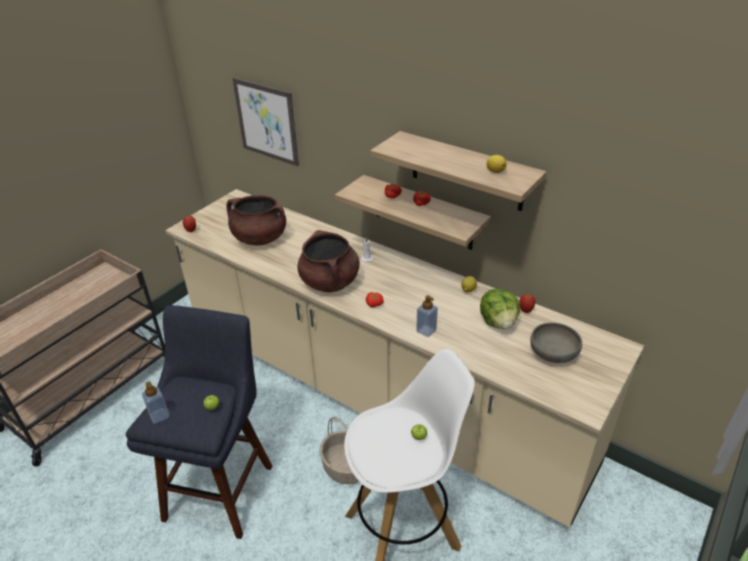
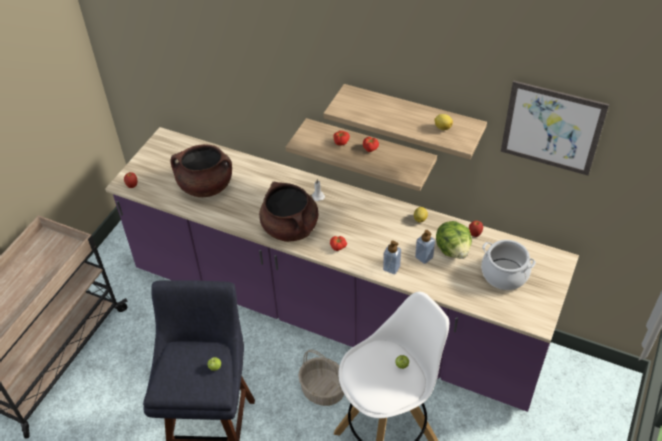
camera: 10 degrees left, 10 degrees up
(159, 415) = (170, 383): soap dispenser -> soap dispenser (424, 257)
(266, 121) = (195, 67): picture -> picture (552, 128)
(376, 393) = (334, 312): beige counter -> purple counter
(553, 353) = (504, 274): grey bowl -> cooking pot

